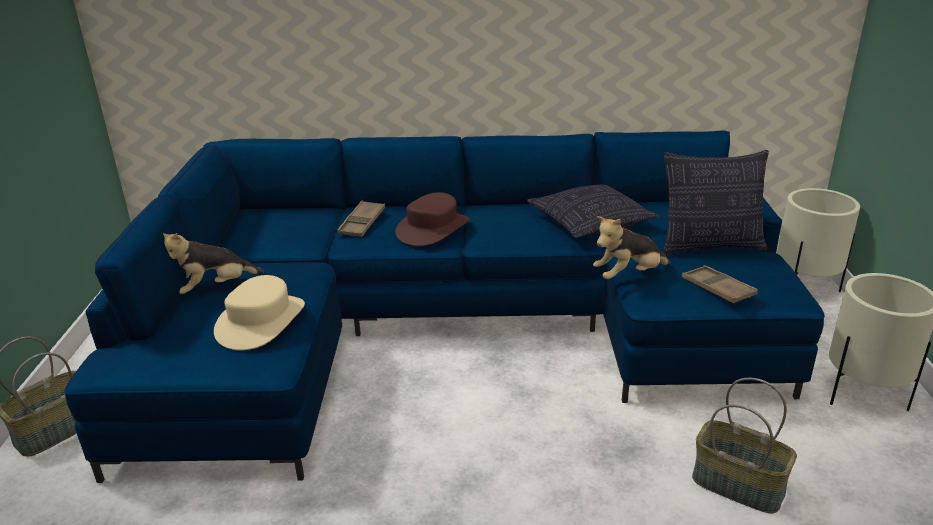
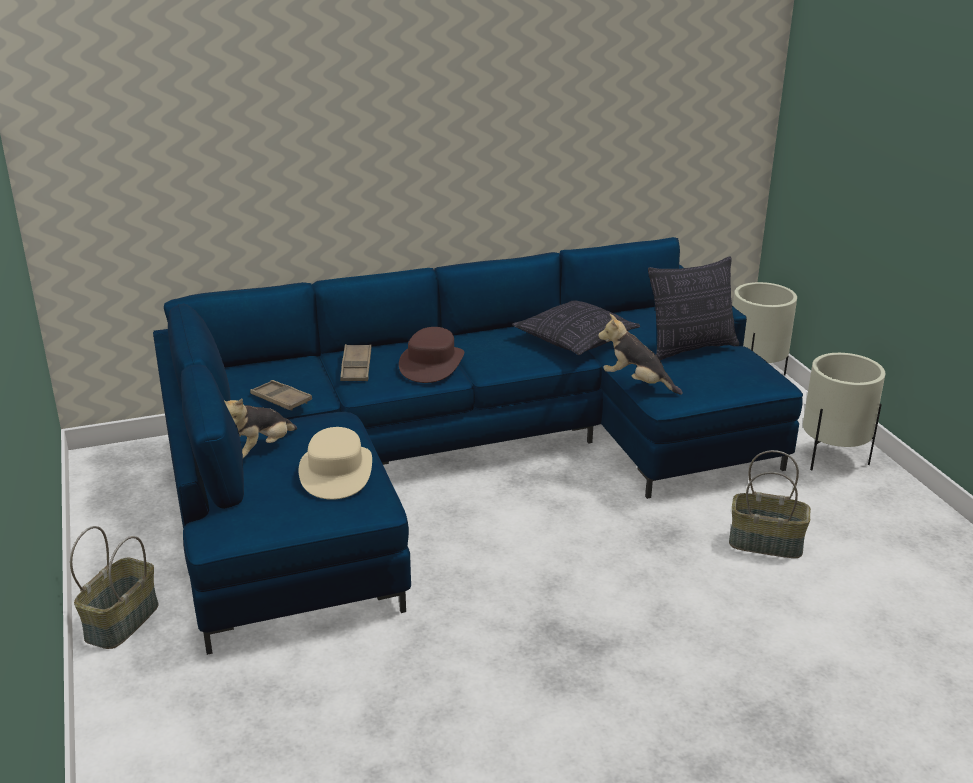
camera: 20 degrees left, 0 degrees up
(628, 275) = (637, 383): plush toy -> plush toy turned 75 degrees clockwise
(717, 289) = (715, 384): brown tray -> brown tray (281, 400)

